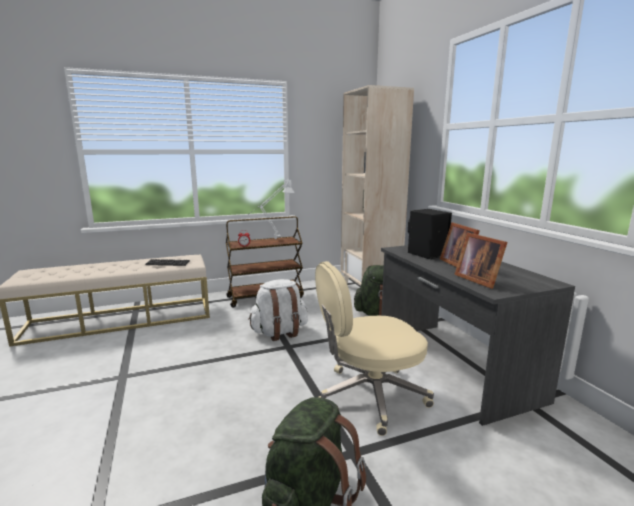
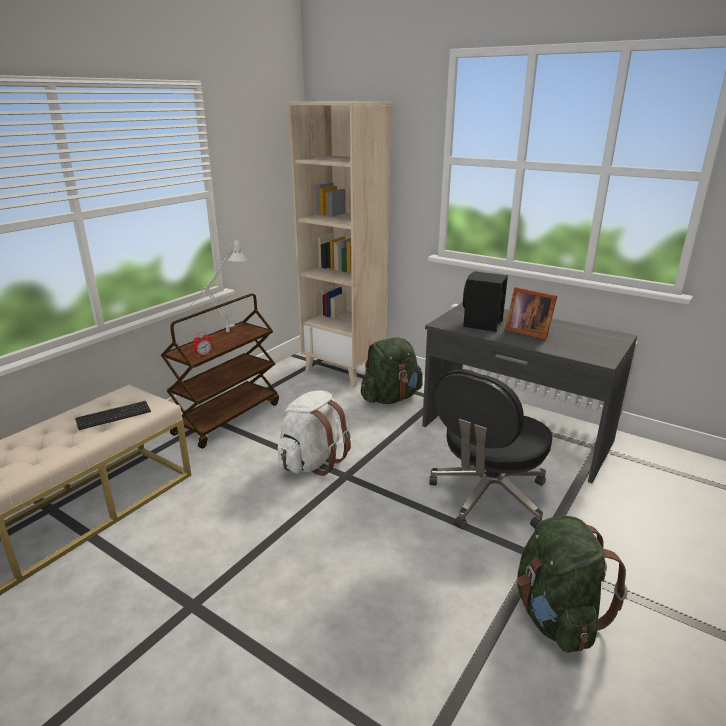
camera: 35 degrees left, 10 degrees up
(369, 396) = (487, 496): beige office chair -> black office chair
(478, 279) = (571, 348): picture frame -> none

